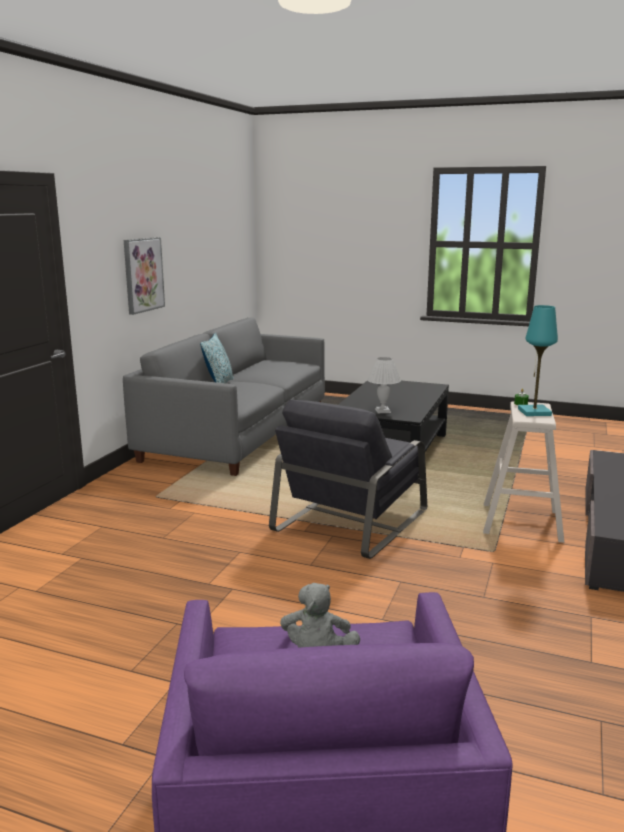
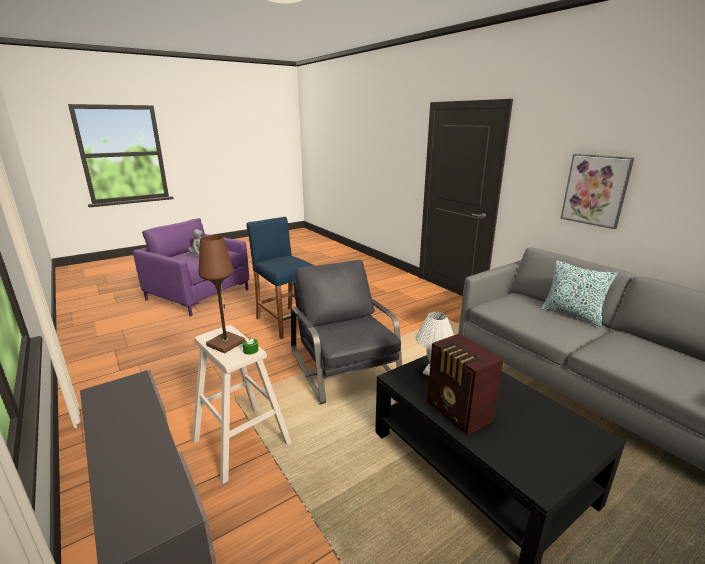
camera: 125 degrees right, 5 degrees up
(300, 602) = (286, 322): none -> blue stool
(414, 401) = (459, 413): none -> radio
(534, 412) = (226, 343): turquoise table lamp -> brown table lamp

